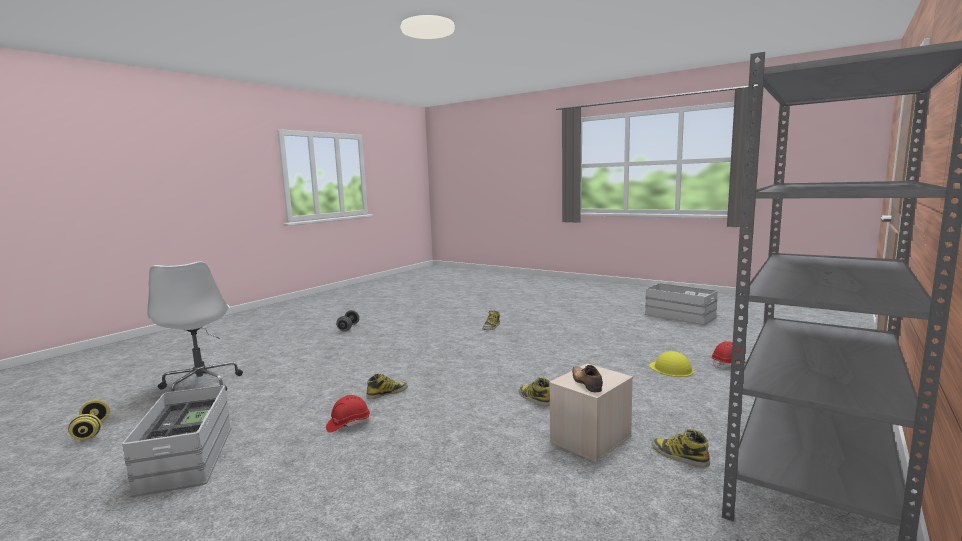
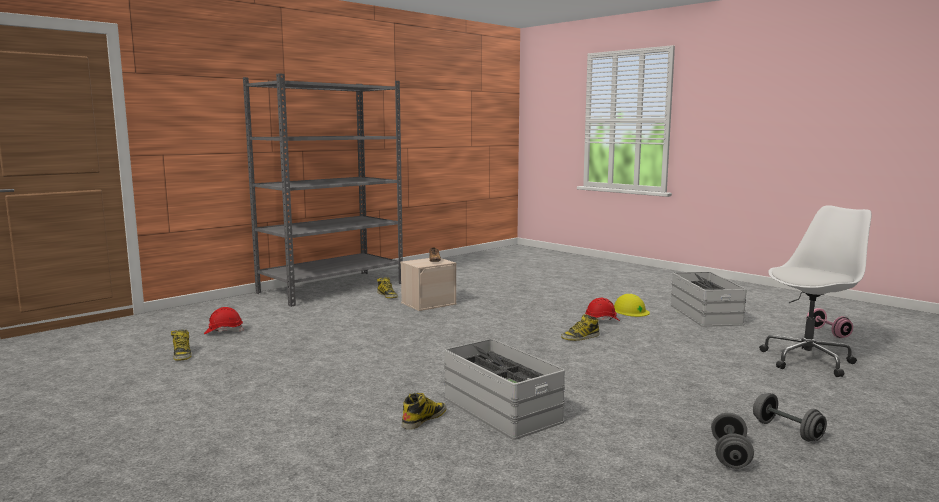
camera: 170 degrees left, 0 degrees up
(92, 430) = (828, 333): yellow dumbbell -> pink dumbbell
(201, 386) = (808, 360): white office chair -> white office chair turned 75 degrees clockwise
(306, 338) = (787, 431): none -> grey dumbbell
(534, 398) = (445, 323): boot -> boot (182, 354)
(671, 369) = (286, 333): yellow hard hat -> yellow hard hat (630, 311)
(680, 315) = (61, 405): grey storage box -> grey storage box (500, 409)

